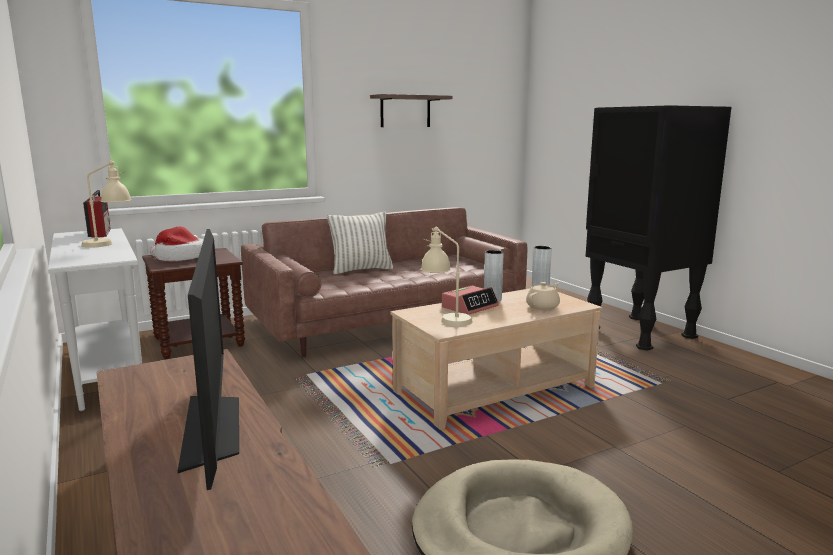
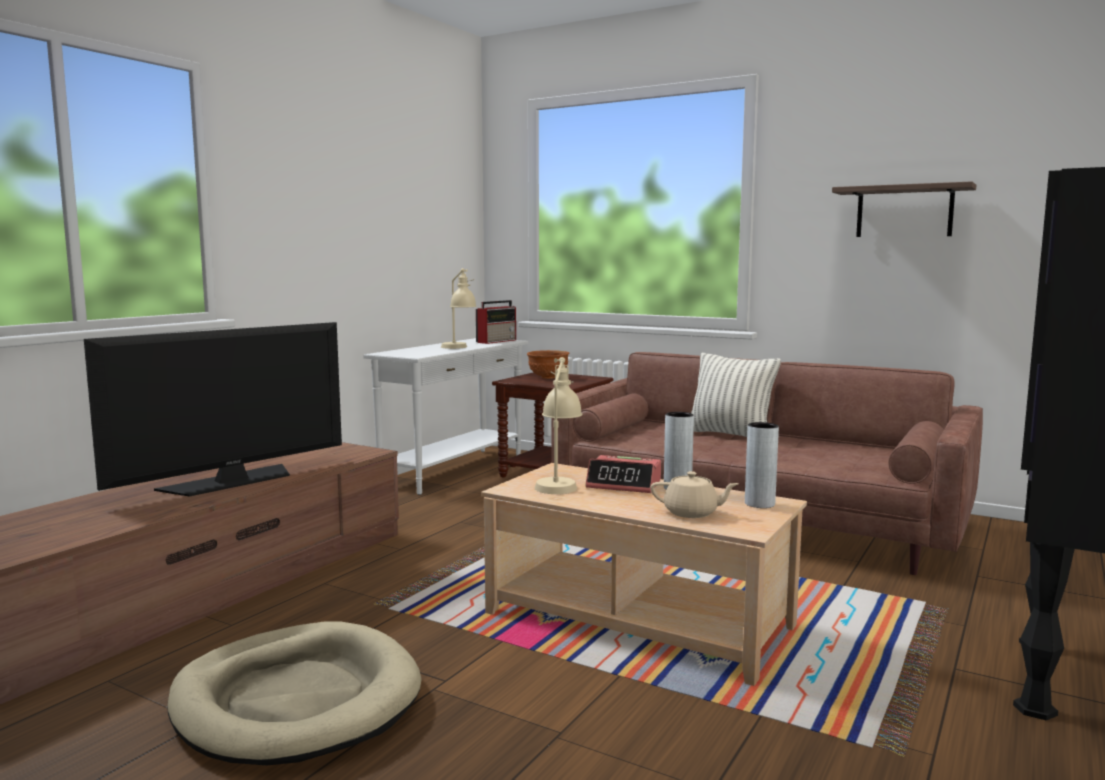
camera: 60 degrees right, 5 degrees down
(180, 258) = (547, 377): hat -> brown bowl

